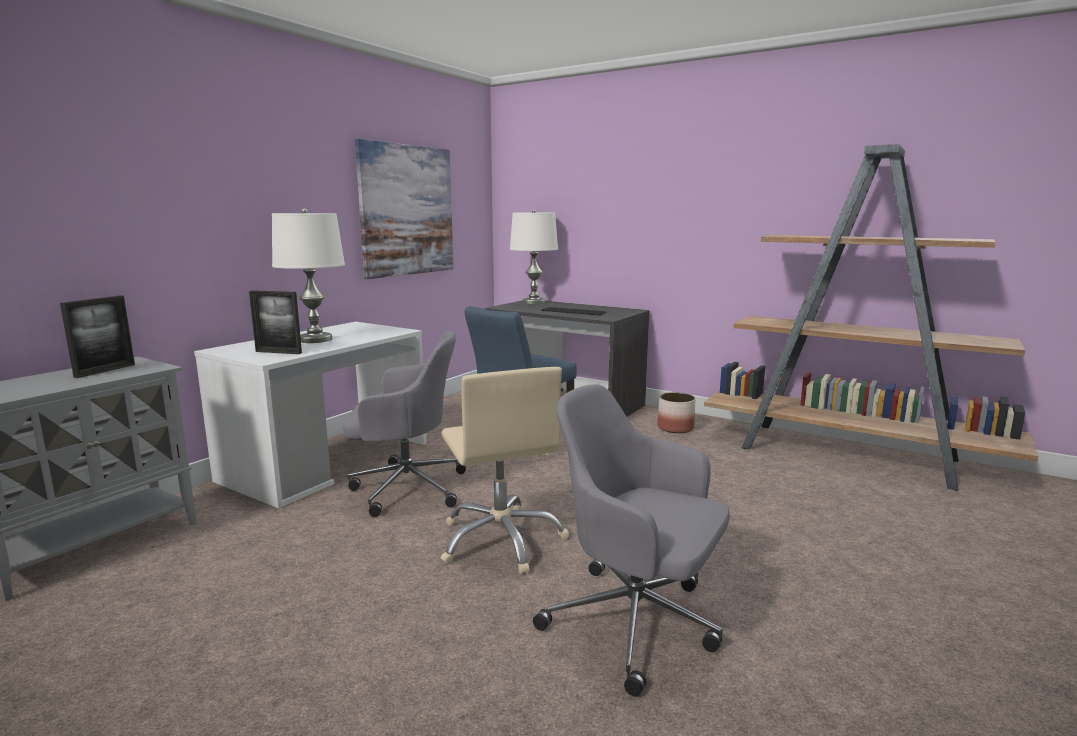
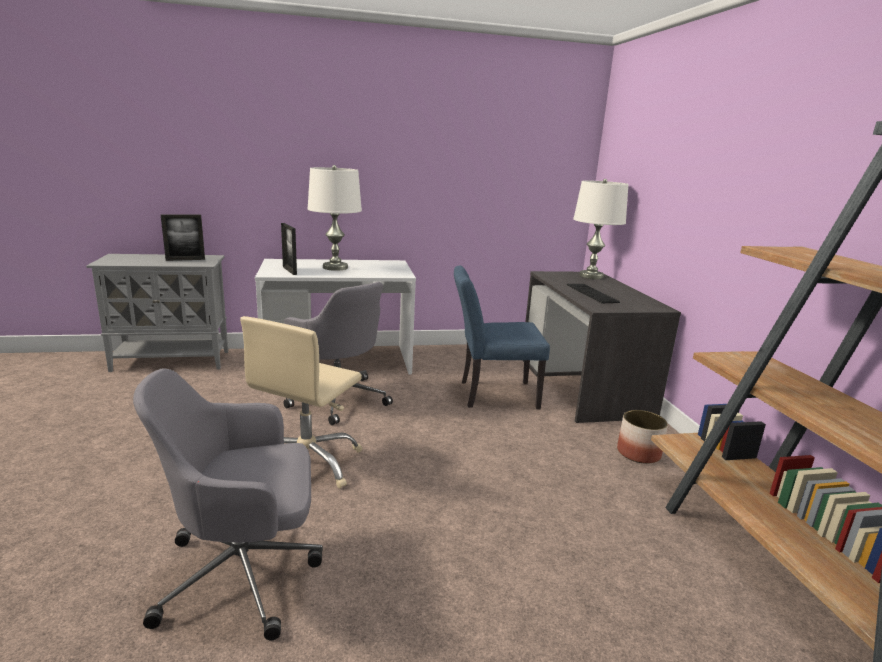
camera: 45 degrees right, 5 degrees up
(407, 210) = (476, 171): picture -> none
(636, 623) = (244, 573): grey office chair -> grey office chair turned 90 degrees counterclockwise

